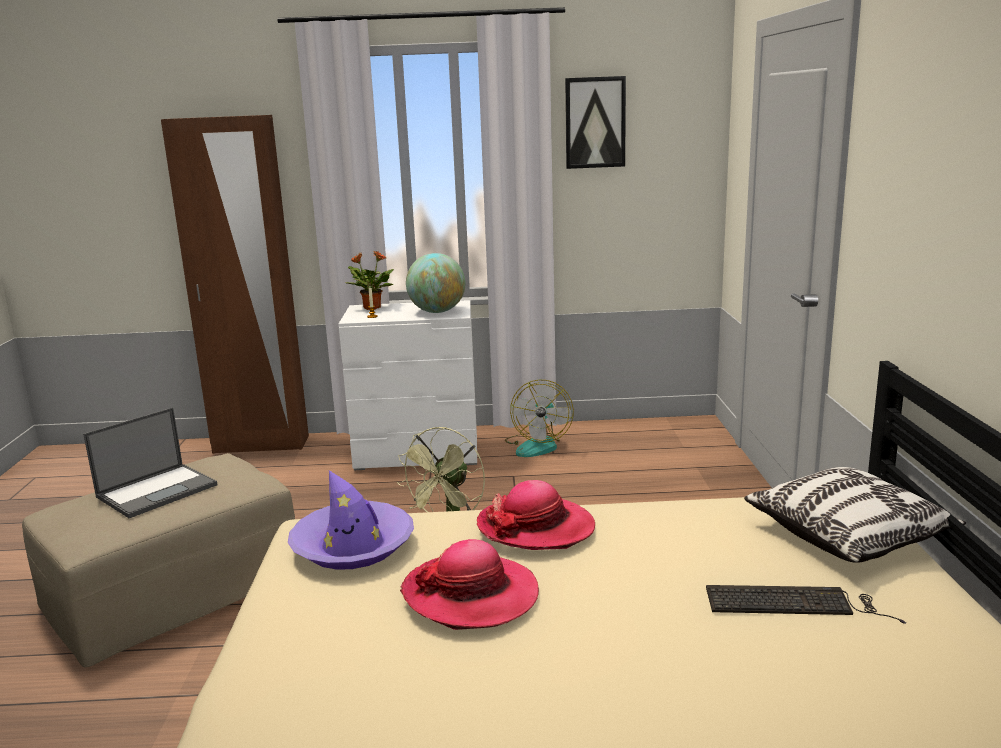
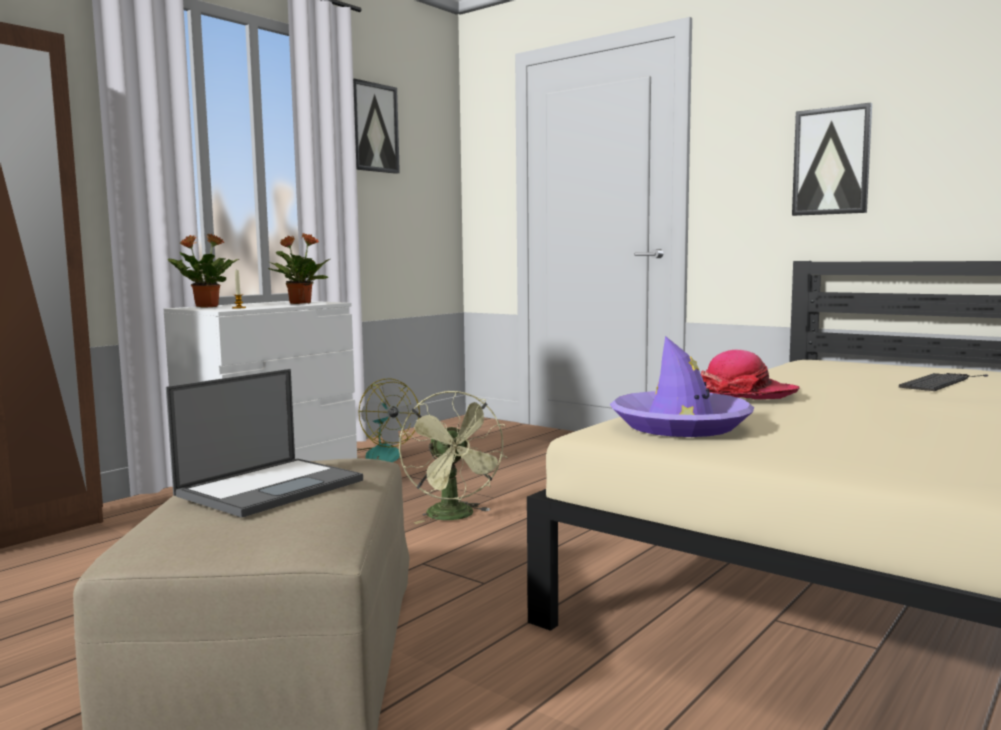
camera: 50 degrees left, 10 degrees down
(158, 490) = (271, 487): laptop -> laptop turned 45 degrees clockwise
(437, 312) = (299, 303): globe -> potted plant
(471, 595) = (836, 416): hat -> none
(848, 535) = (861, 366): pillow -> none
(934, 233) = (831, 161): none -> picture

